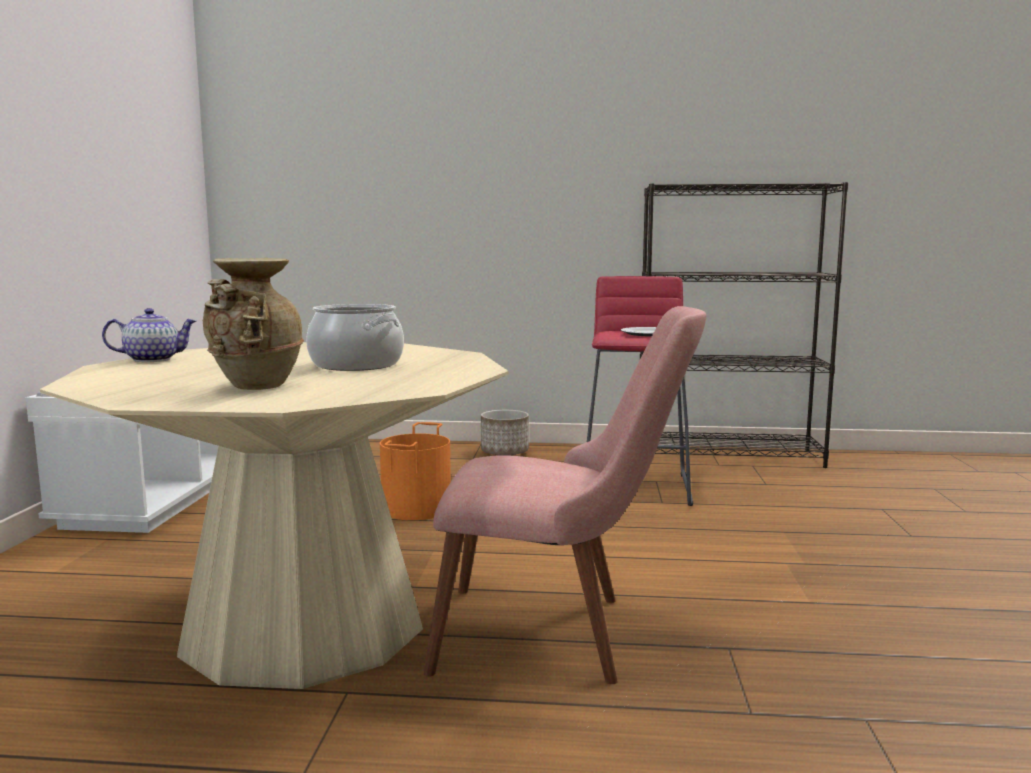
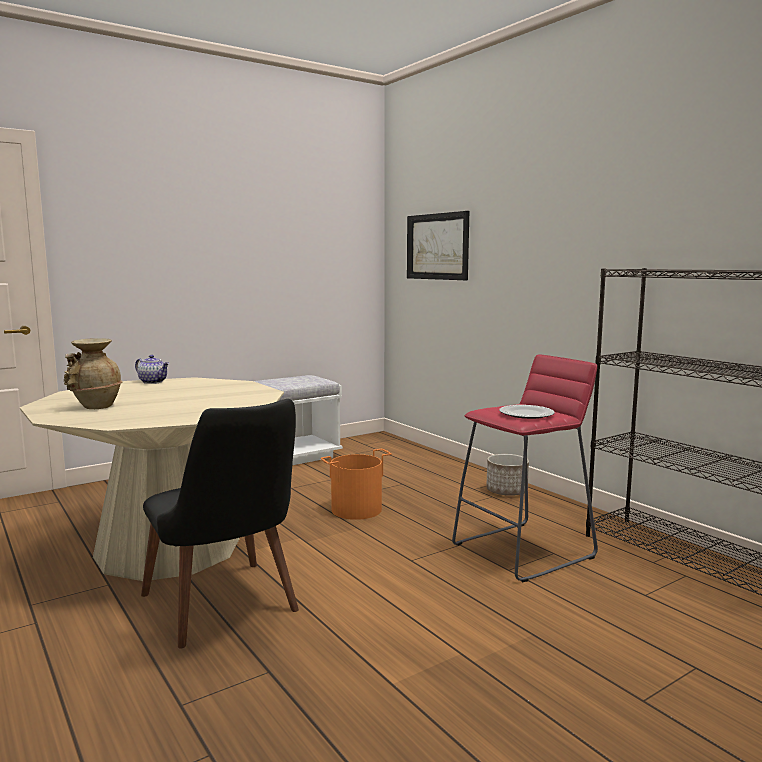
camera: 50 degrees right, 0 degrees up
(326, 164) = (437, 246): none -> picture
(357, 365) = (183, 403): cooking pot -> none
(560, 633) = (228, 610): pink chair -> black chair

